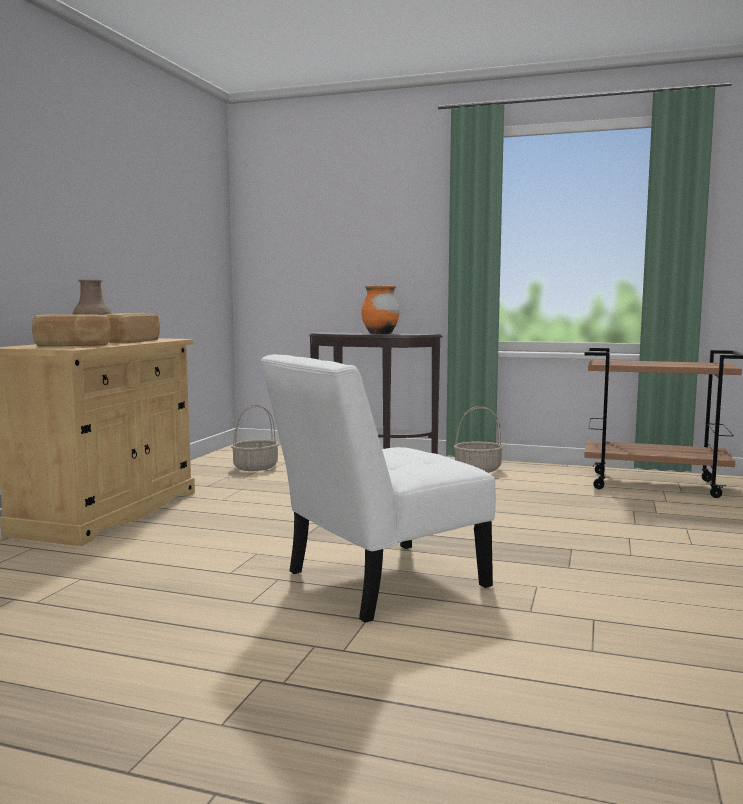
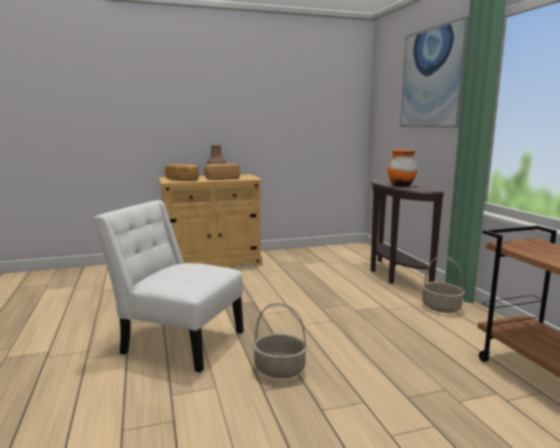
camera: 55 degrees right, 5 degrees up
(256, 467) = (326, 259): basket -> basket (280, 369)
(377, 197) = (433, 78): none -> picture

